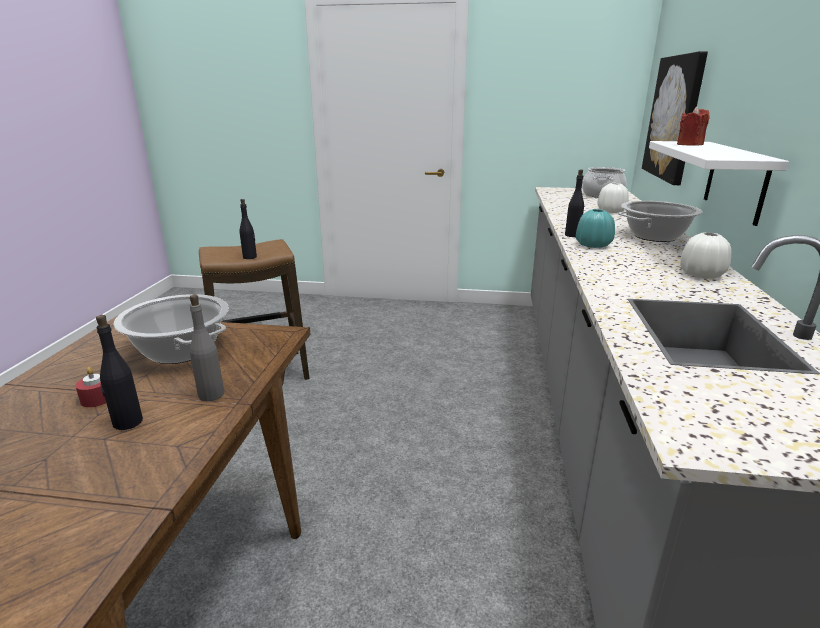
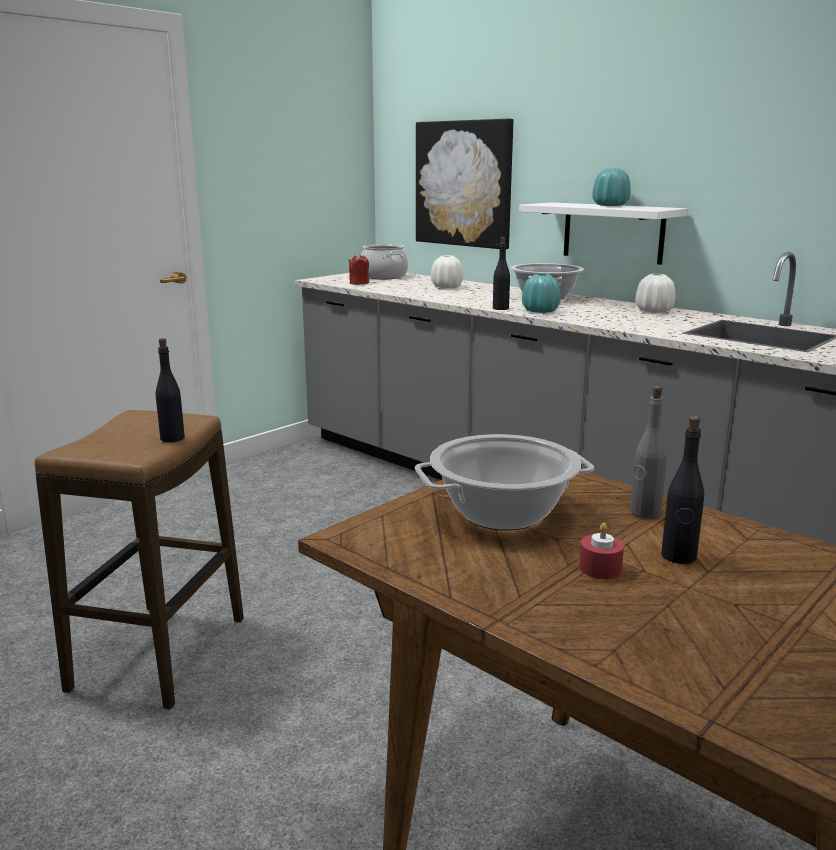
camera: 55 degrees left, 5 degrees down
(689, 144) = (568, 204): red candle -> red candle (359, 283)
(721, 149) = (610, 205): none -> turquoise vase

